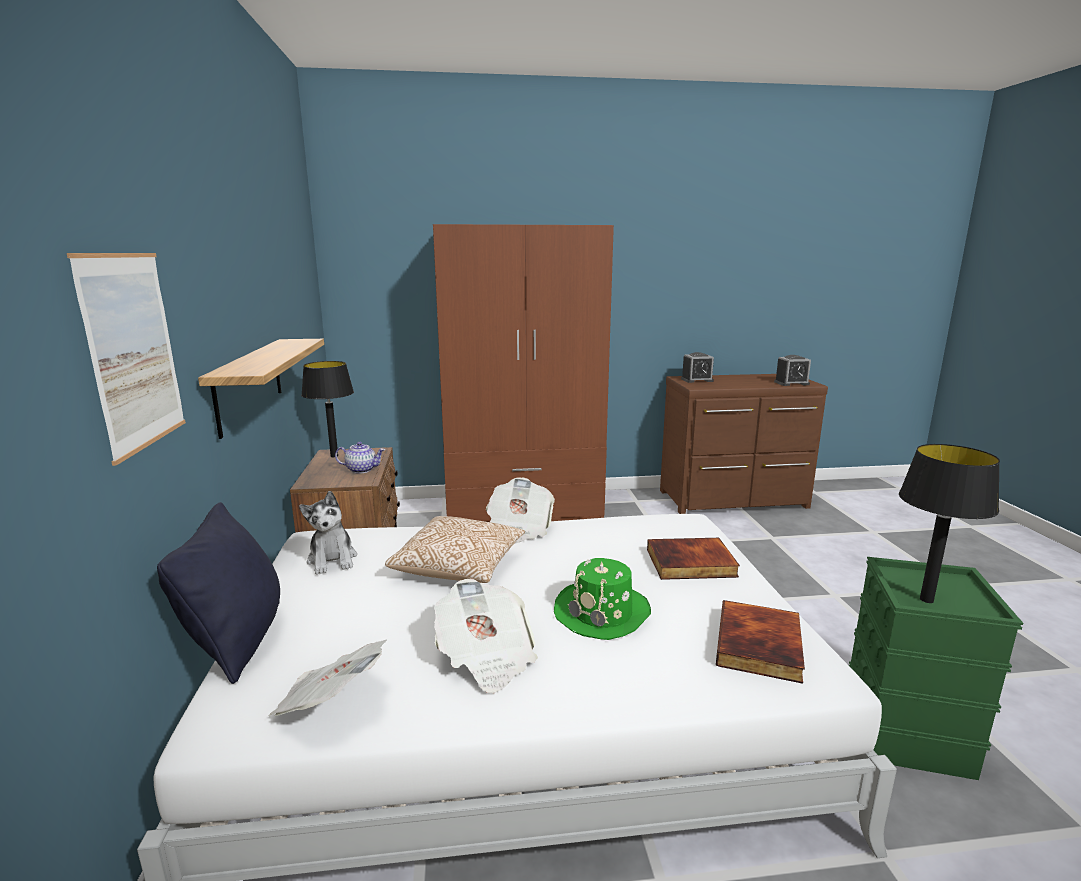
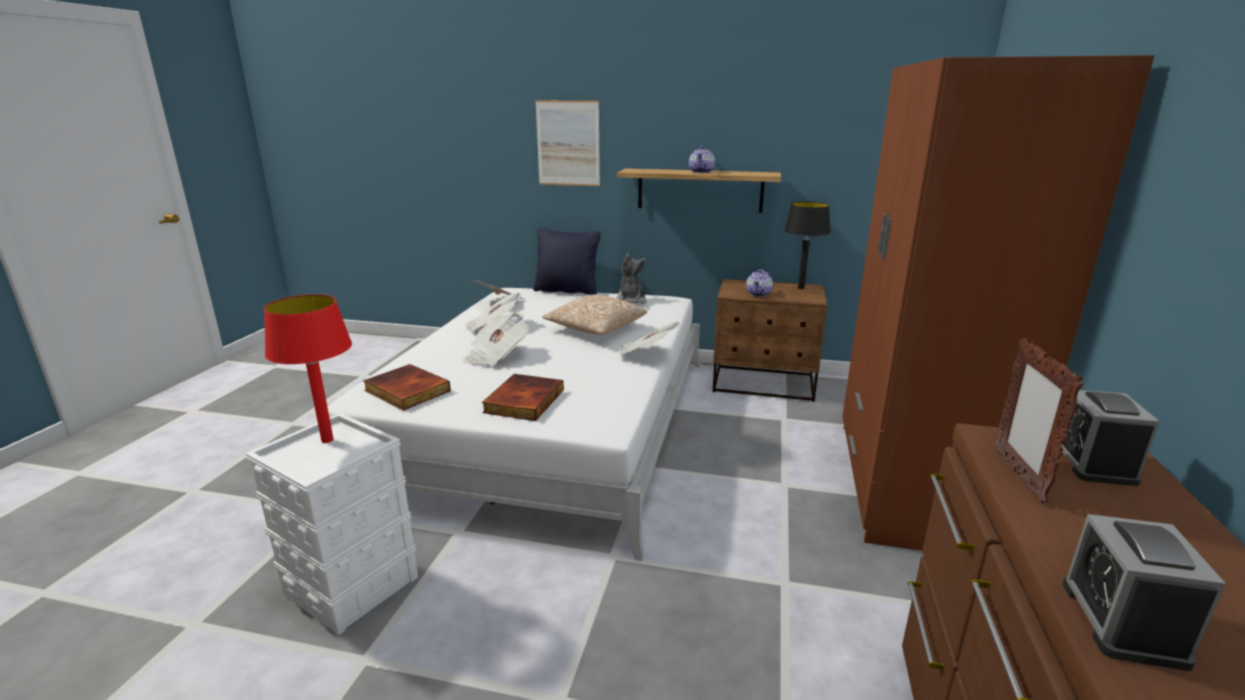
camera: 110 degrees right, 5 degrees up
(275, 353) = (701, 172): none -> teapot
(332, 559) = (631, 301): plush toy -> plush toy turned 75 degrees clockwise
(603, 612) = (496, 356): green hat -> newspaper
(723, 386) = (1018, 475): none -> picture frame
(905, 734) = (352, 584): green storage box -> white storage box
(927, 600) = (326, 440): black table lamp -> red table lamp

